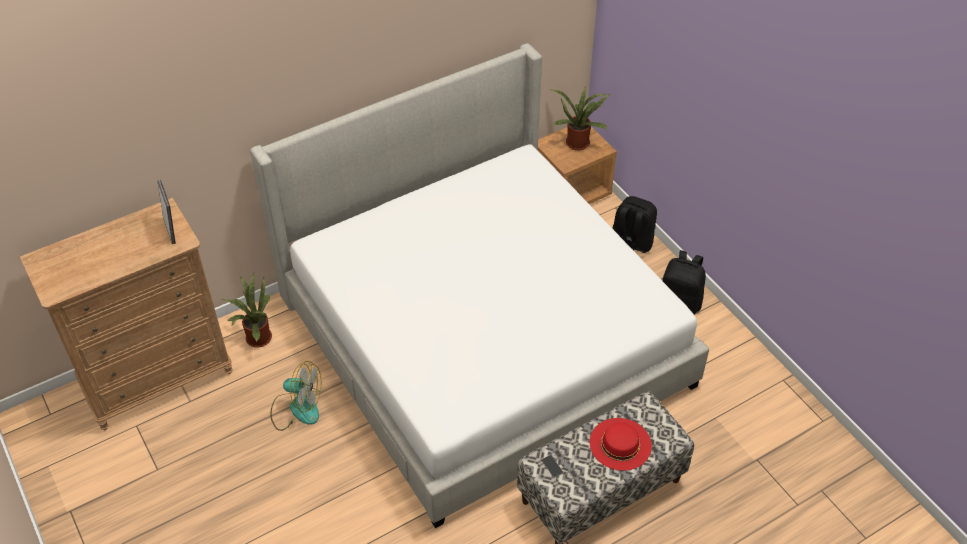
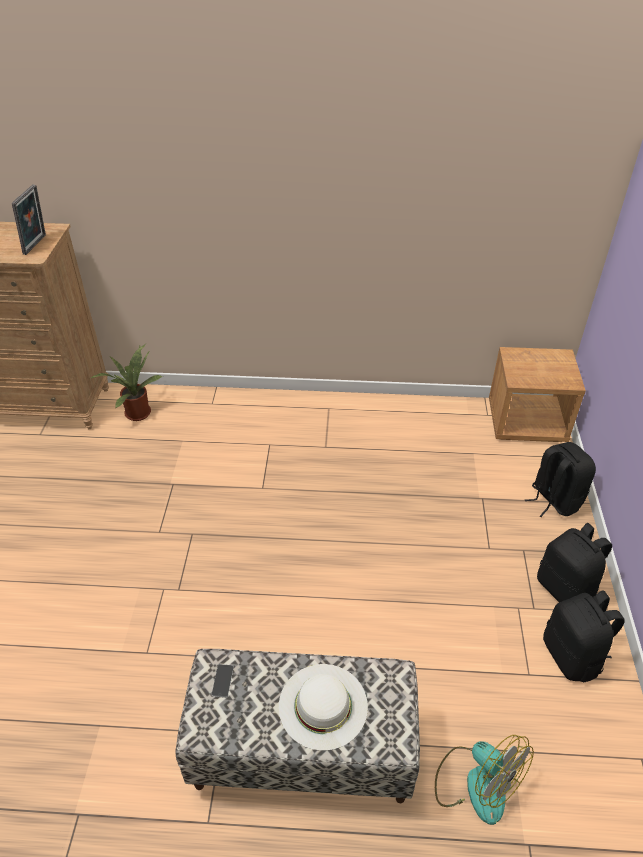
camera: 35 degrees right, 5 degrees down
(297, 408) = (107, 485): fan -> fan (476, 783)
(483, 339) = (321, 514): bed -> none
(578, 141) = (549, 365): potted plant -> none
(620, 444) = (323, 705): red hat -> white hat
(711, 343) = (572, 656): none -> black backpack

